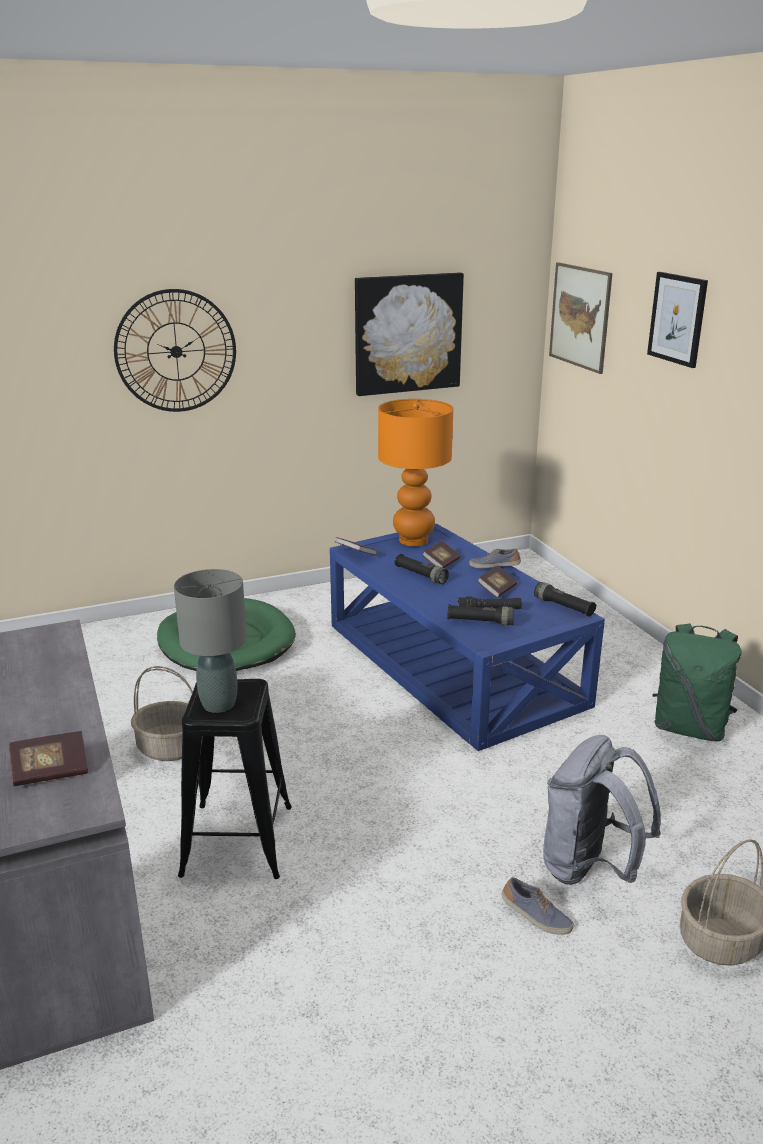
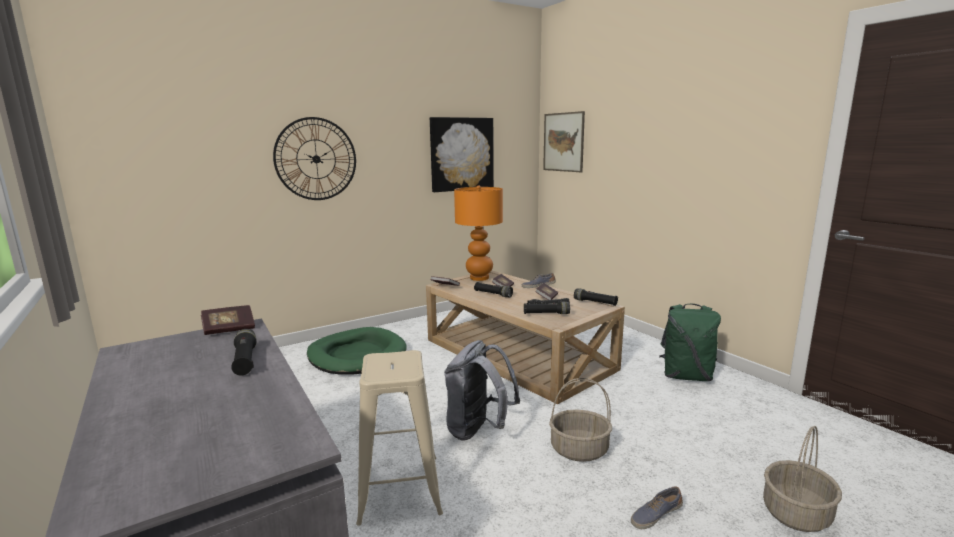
camera: 10 degrees left, 10 degrees down
(50, 771) = (255, 422): book -> book (229, 329)
(51, 687) = (245, 361): none -> black flashlight
(171, 747) = (331, 426): basket -> basket (579, 449)
(219, 703) = (387, 368): grey table lamp -> none
(237, 840) = (400, 488): black stool -> beige stool
(451, 664) = (516, 354): blue coffee table -> beige coffee table
(535, 917) = (655, 516): shoe -> shoe turned 135 degrees clockwise
(590, 868) = (674, 473): grey backpack -> grey backpack (478, 430)
(677, 319) = (634, 127): picture -> none

